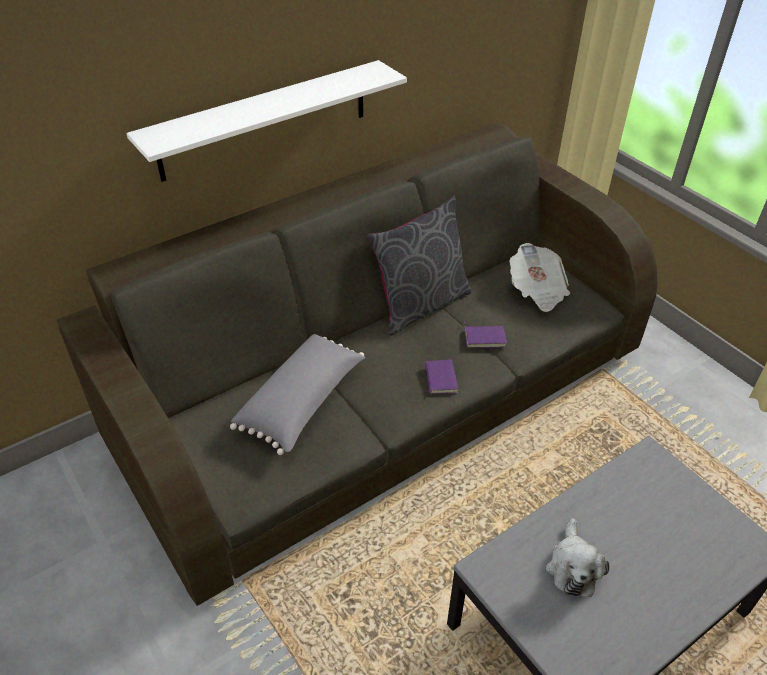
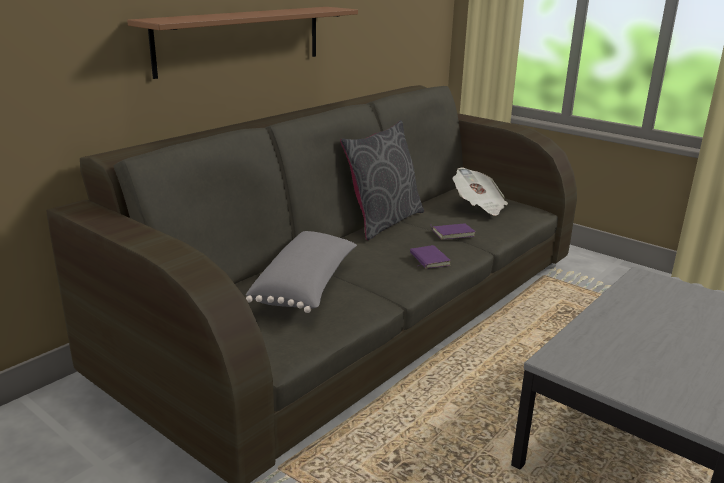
camera: 15 degrees left, 20 degrees down
(265, 120) = (241, 39): white shelf -> brown shelf
(572, 567) = (633, 348): plush toy -> none

